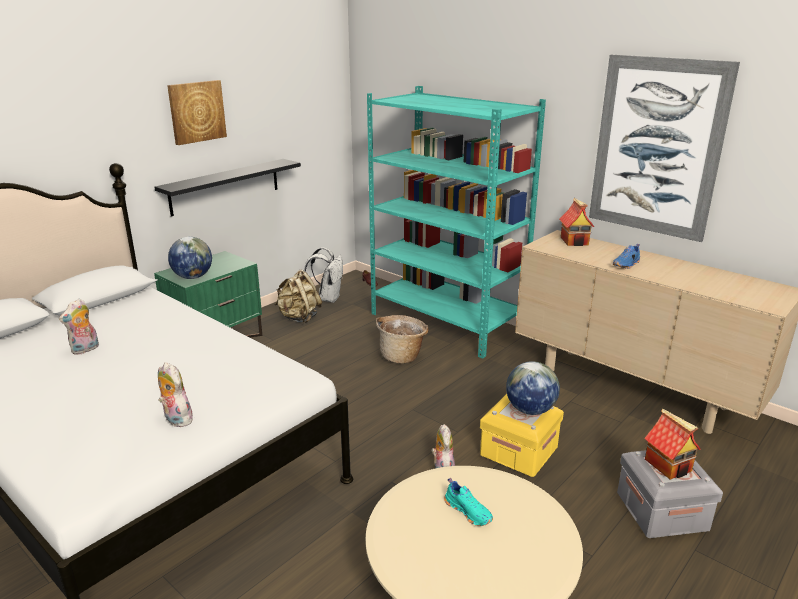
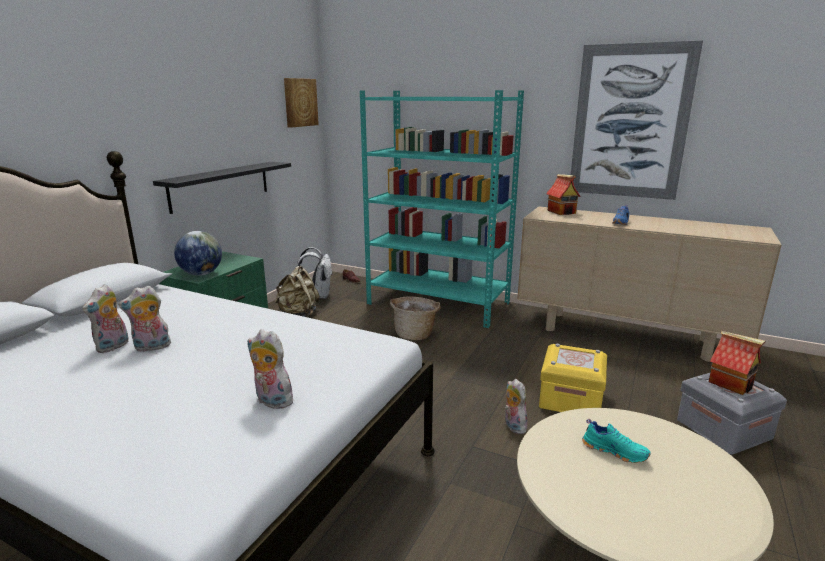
camera: 15 degrees left, 5 degrees down
(113, 354) = (151, 347): none -> plush toy
(196, 111) = (192, 106): picture -> picture (300, 102)
(530, 410) = (581, 356): globe -> none

